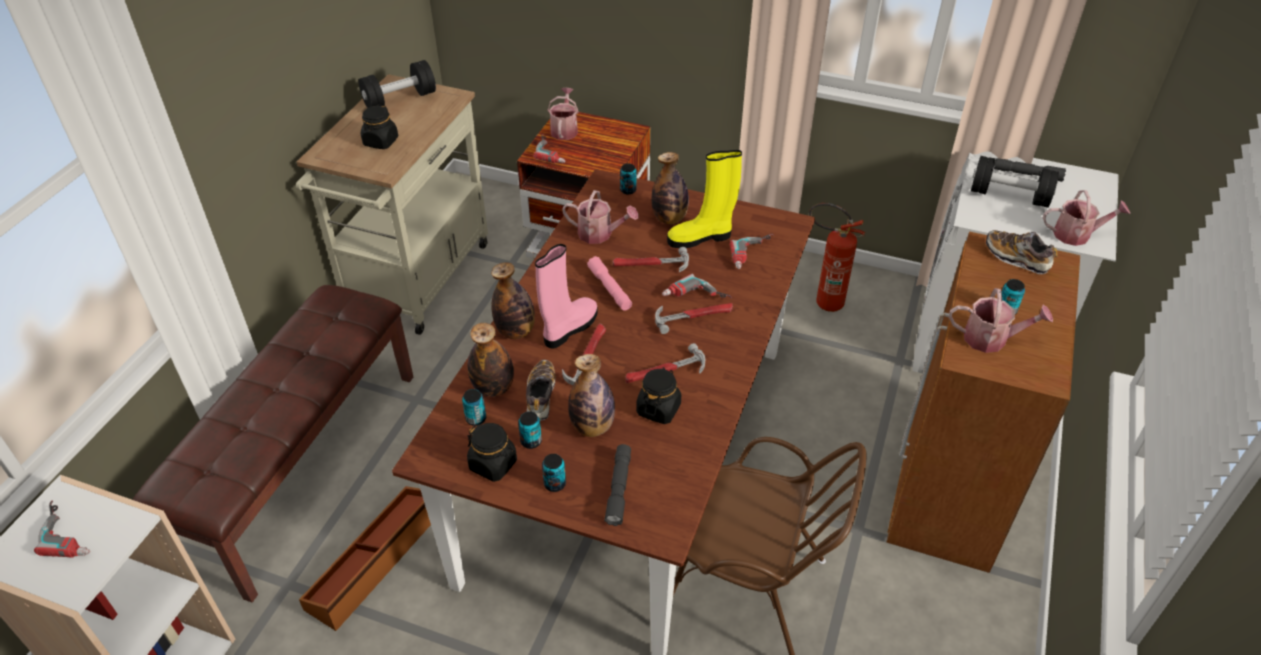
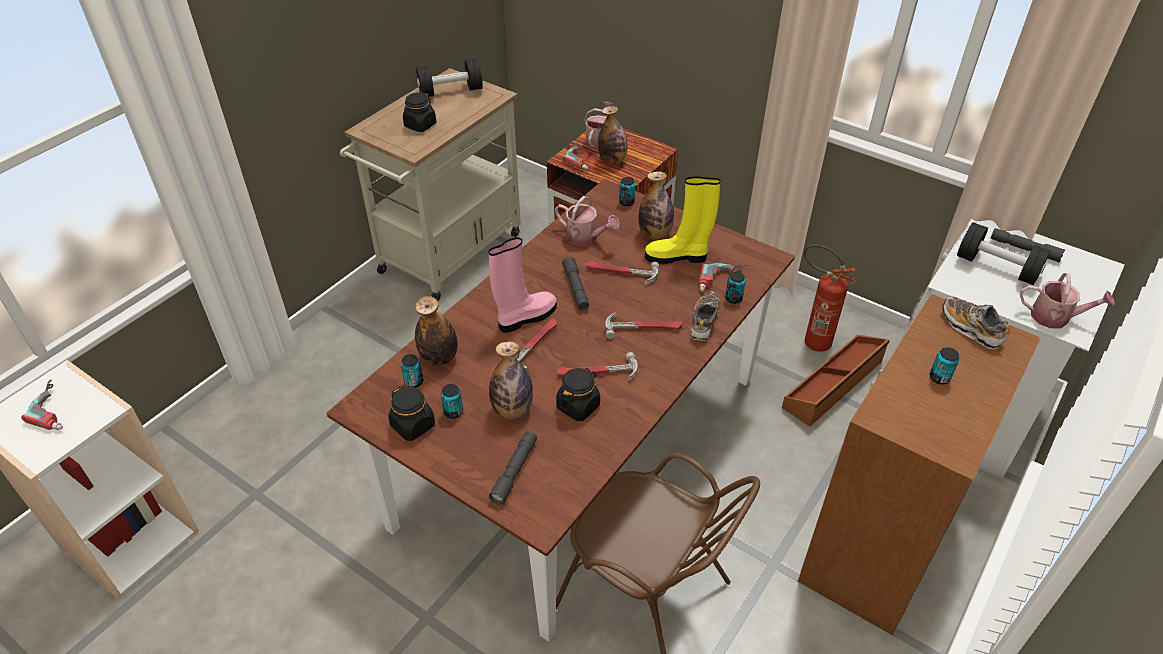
camera: 15 degrees right, 0 degrees up
(302, 465) = (301, 395): brown bench -> none
(376, 561) = (332, 491): brown storage box -> brown storage box (834, 385)
(516, 331) = (478, 311): bottle -> bottle (612, 161)
(540, 396) = (477, 373): shoe -> shoe (704, 321)
(555, 484) = (459, 454): can -> can (733, 298)
(609, 288) = (575, 288): pink flashlight -> grey flashlight
(695, 298) = (651, 311): power drill -> none
(991, 339) = (912, 403): watering can -> none

